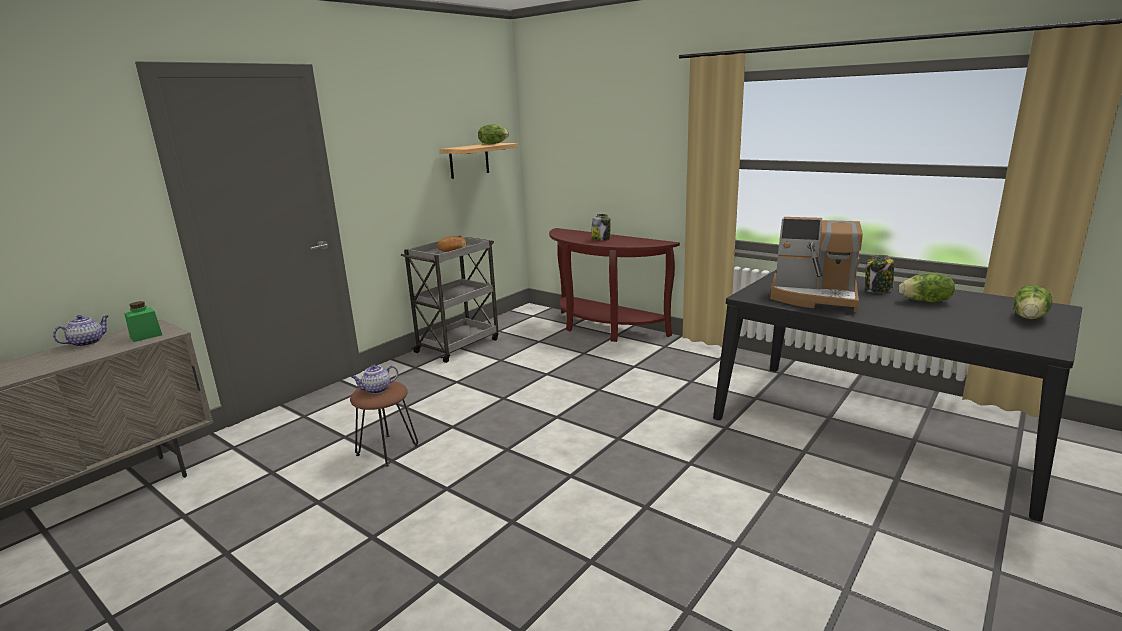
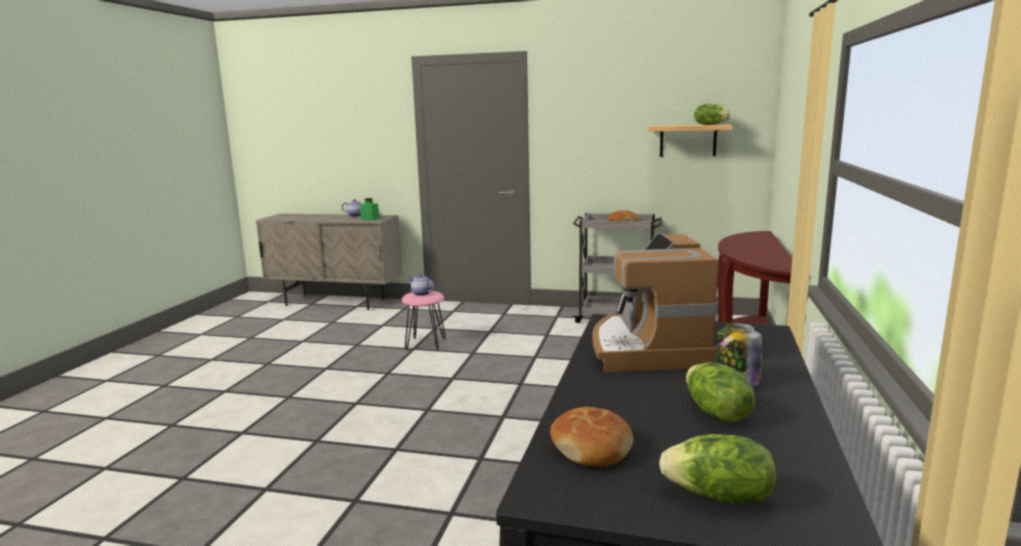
camera: 65 degrees right, 5 degrees down
(388, 450) = (425, 344): brown stool -> pink stool
(601, 239) = (752, 248): jar -> none
(981, 331) = (592, 448): none -> bread

